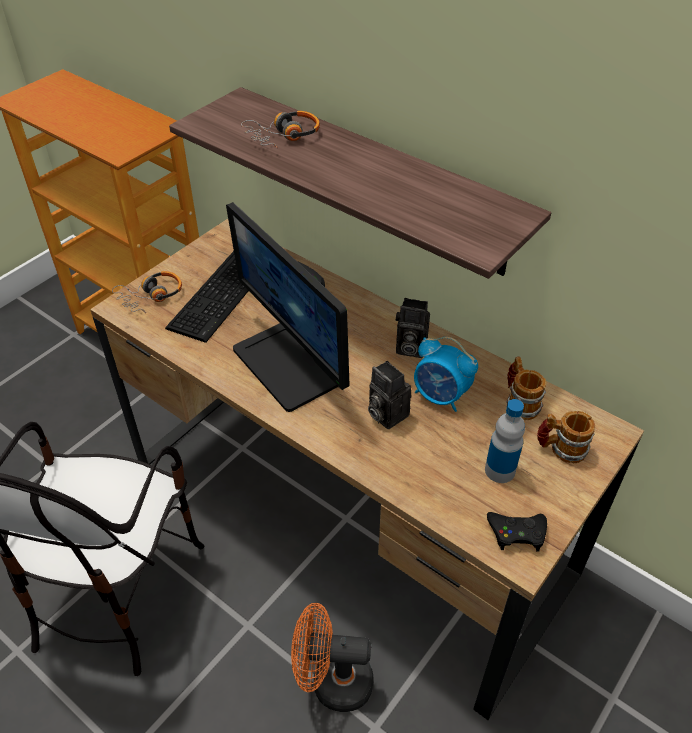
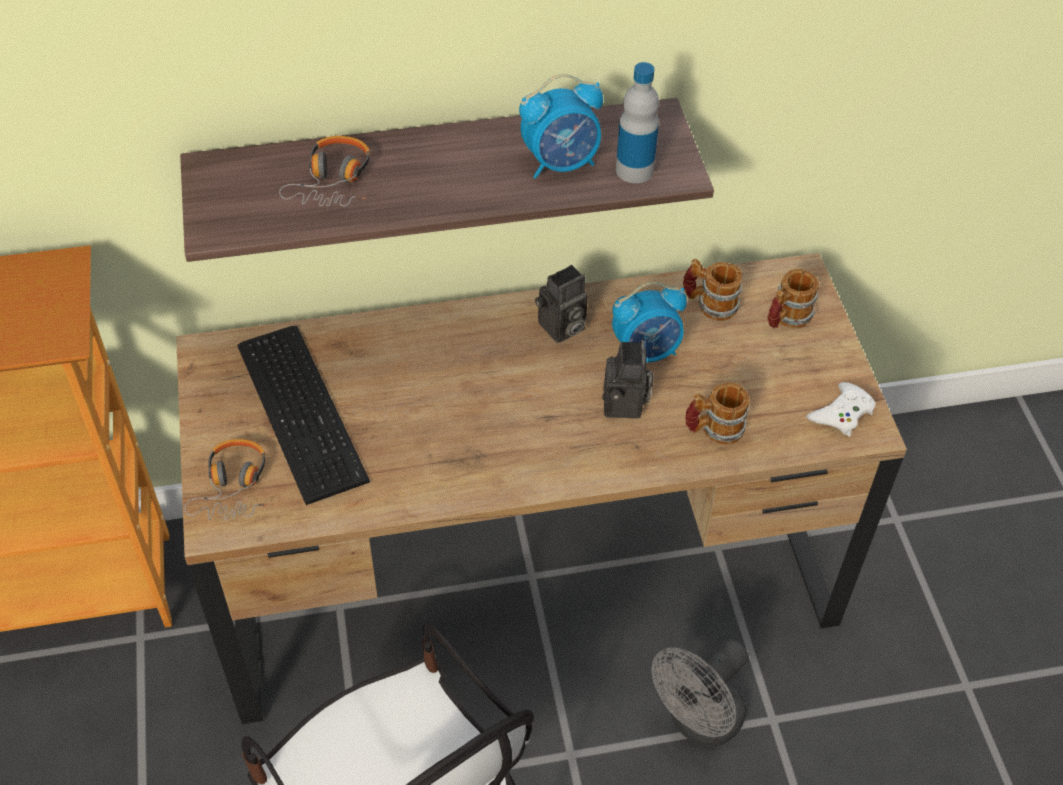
camera: 50 degrees left, 5 degrees up
(291, 364) = (482, 432): monitor -> none
(332, 682) = (698, 722): orange fan -> grey fan
(385, 414) = (625, 406): camera -> camera turned 90 degrees counterclockwise
(416, 200) = (561, 163): none -> alarm clock
(418, 469) = (714, 429): none -> mug
(500, 470) = (769, 375): bottle -> bottle (634, 170)
(517, 533) = (842, 413): black game controller -> white game controller

